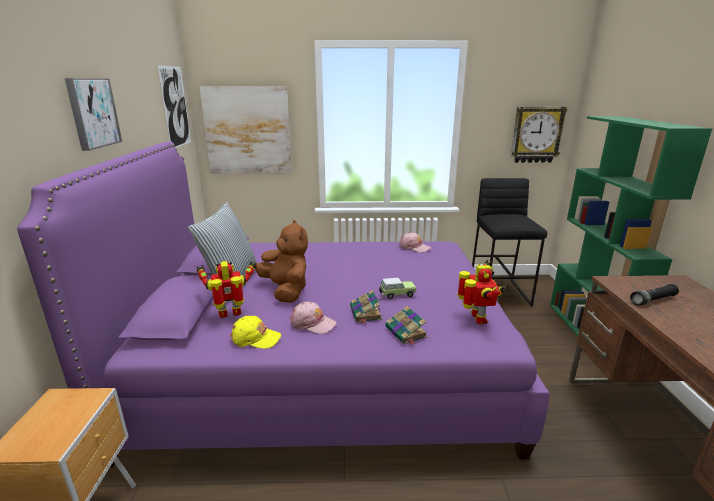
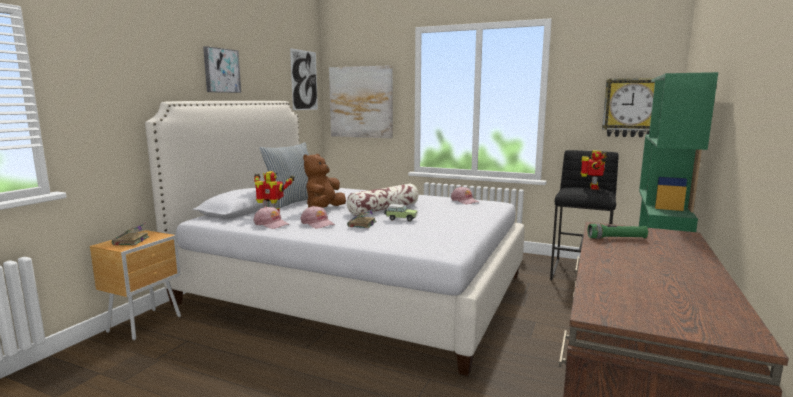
camera: 25 degrees right, 10 degrees down
(255, 338) = (271, 224): yellow cap -> pink cap
(286, 291) = (324, 209): brown plush toy -> brown plush toy turned 150 degrees counterclockwise
(323, 368) = (355, 289): purple bed -> white bed
(353, 277) = (384, 209): none -> pillow
(406, 332) = (376, 235): book -> book (130, 241)
(477, 319) = (445, 237): toy robot -> toy robot (593, 188)
(653, 300) = (616, 238): black flashlight -> green flashlight

